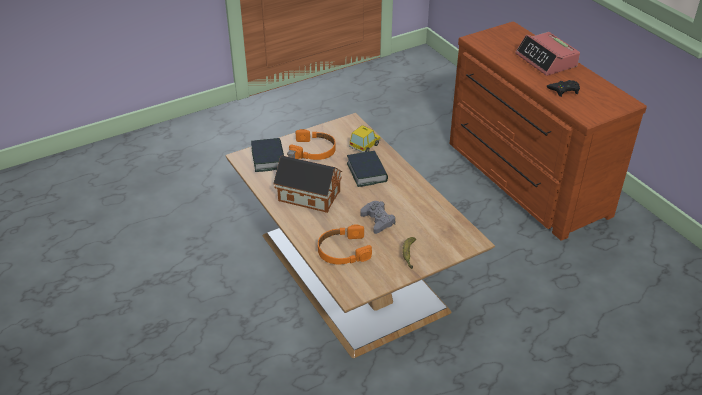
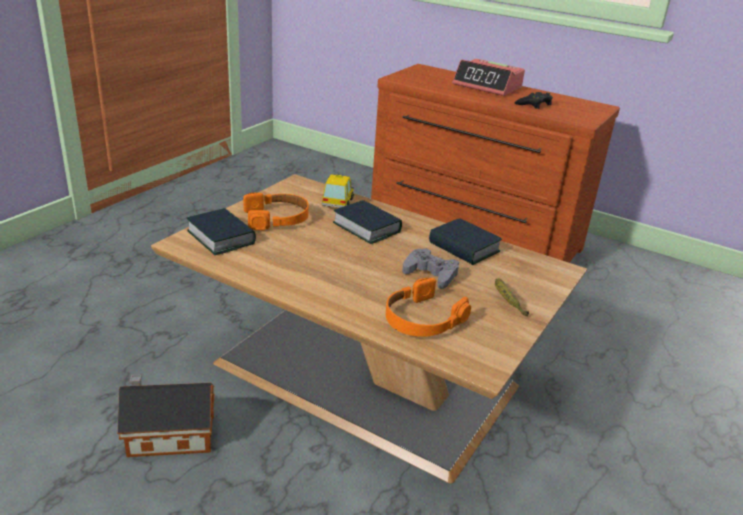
camera: 30 degrees left, 10 degrees down
(307, 195) = (311, 266): toy house -> toy house (167, 434)
(420, 205) = (464, 247): none -> book

